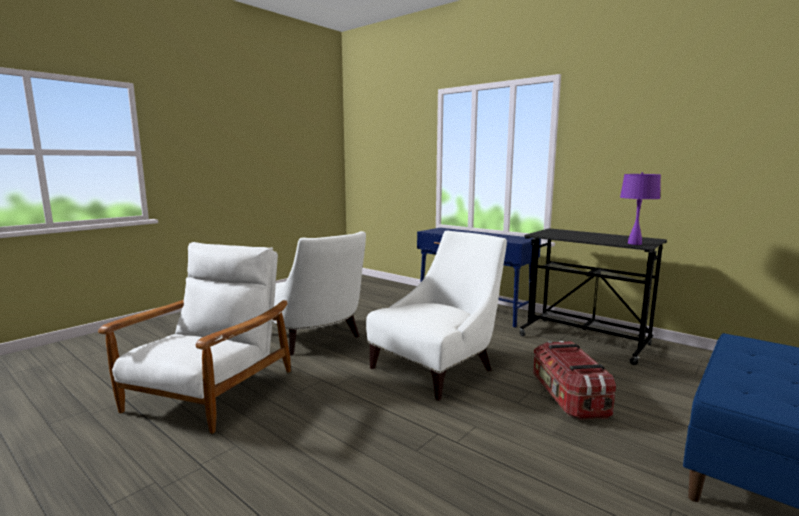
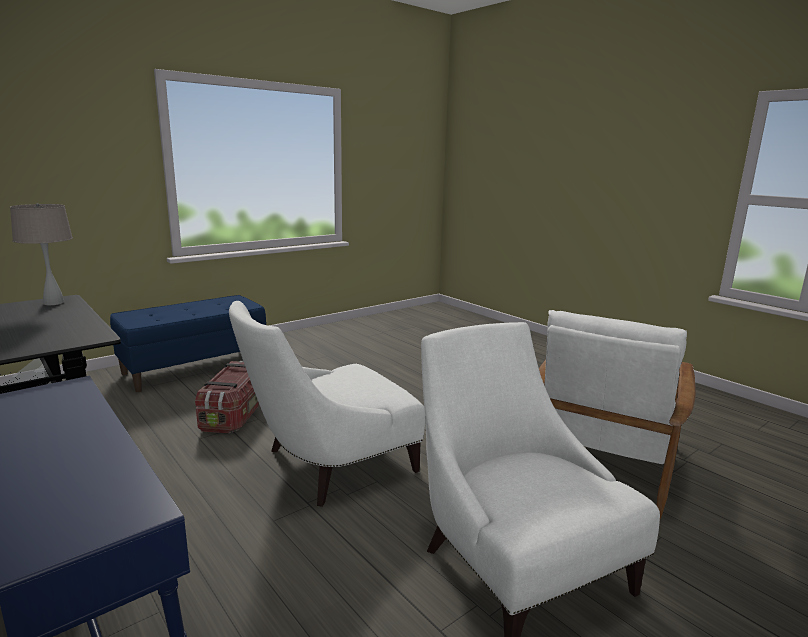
camera: 170 degrees left, 5 degrees up
(635, 243) = (53, 303): purple table lamp -> beige table lamp

